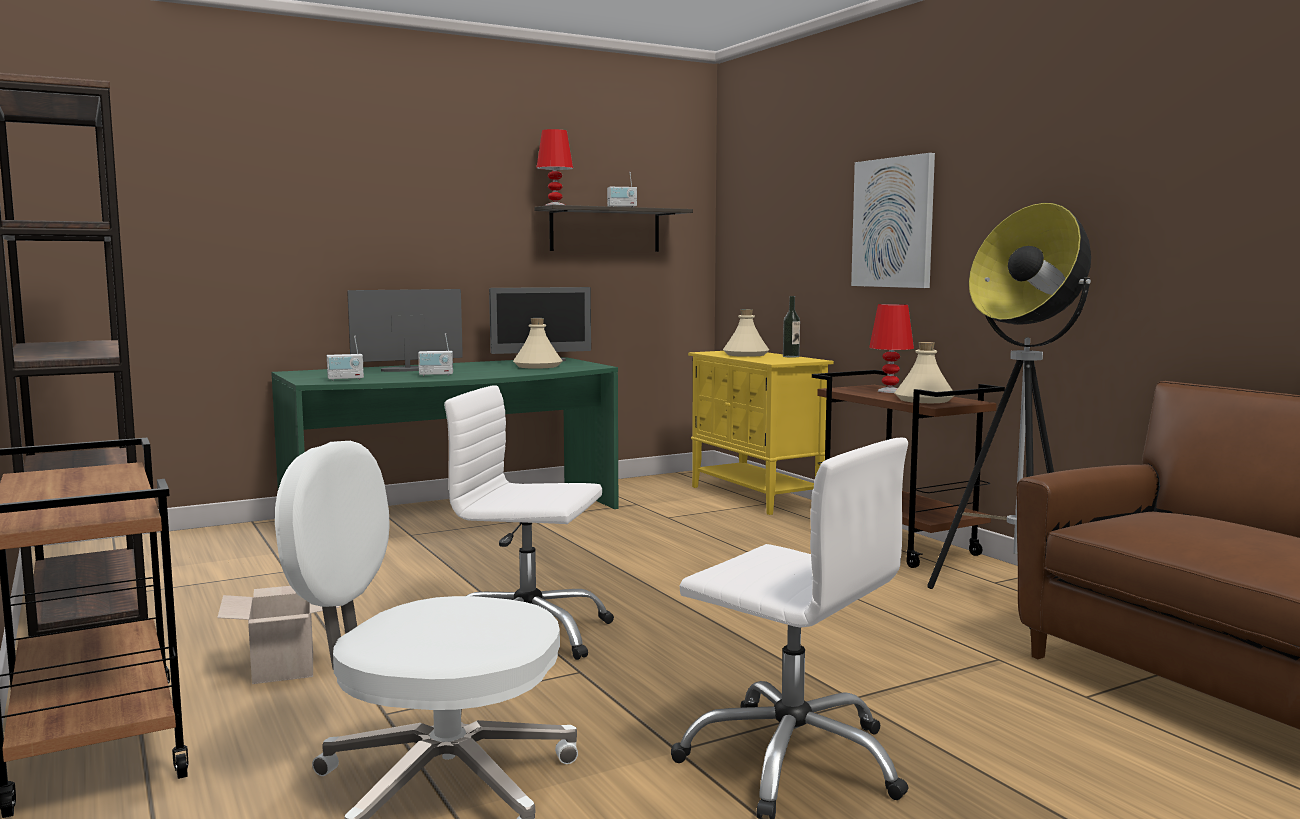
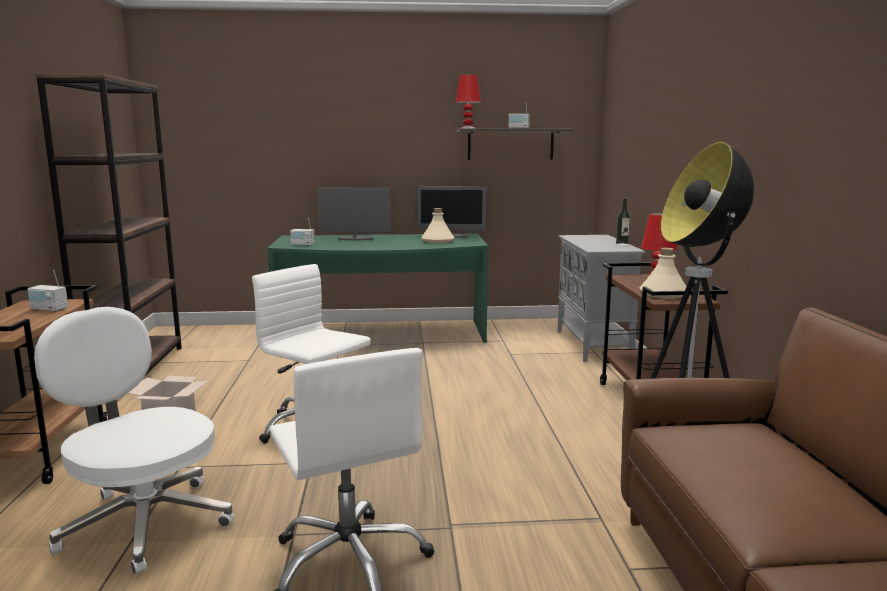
camera: 25 degrees right, 5 degrees up
(436, 375) = (359, 245): radio -> radio (49, 309)
(745, 355) = (592, 240): beige bottle -> none
(756, 496) = (593, 345): yellow cabinet -> grey cabinet
(893, 223) = (682, 146): picture -> none

